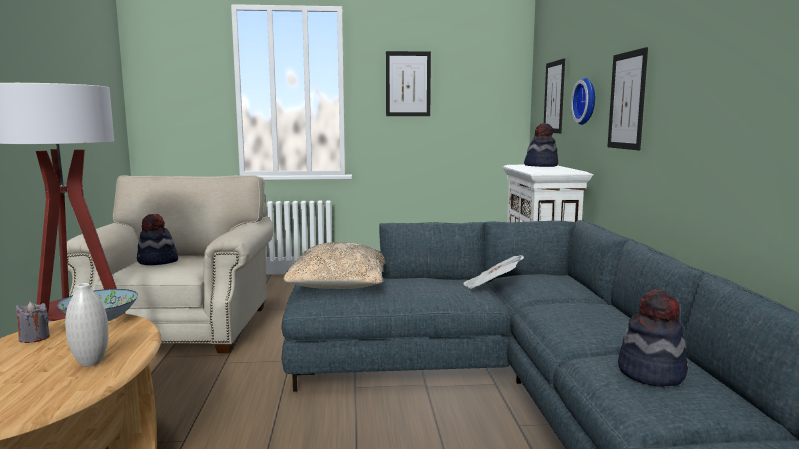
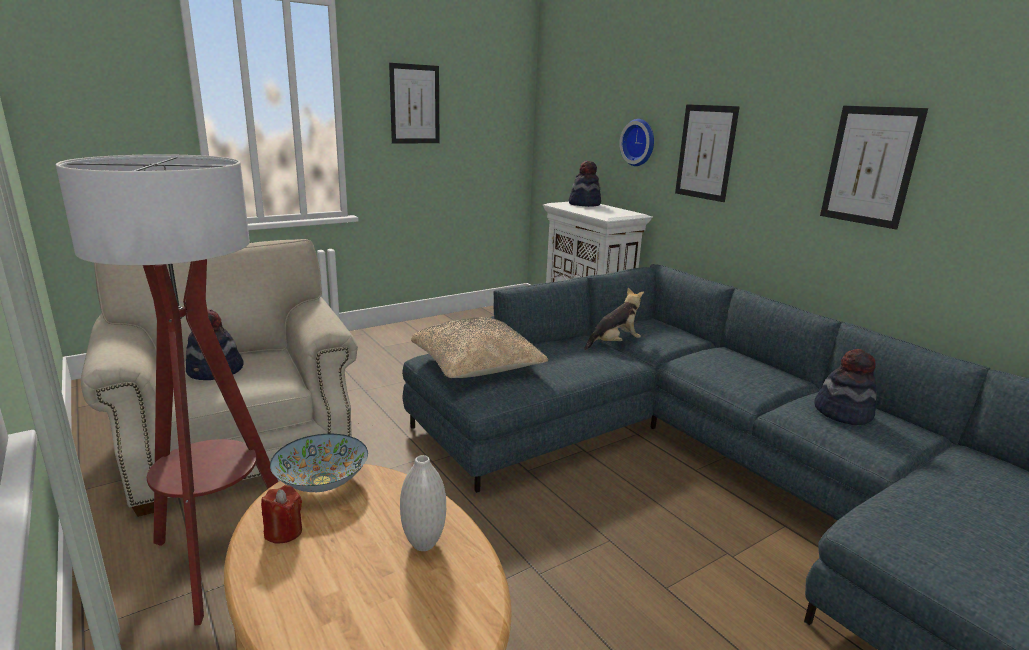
camera: 30 degrees left, 10 degrees up
(34, 338) = (284, 532): grey candle -> red candle
(491, 287) = (614, 343): newspaper -> plush toy
(554, 97) = (581, 129): picture -> picture (870, 166)

